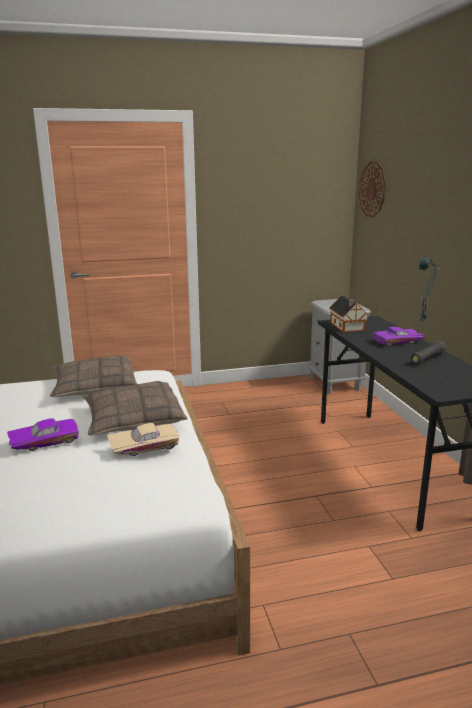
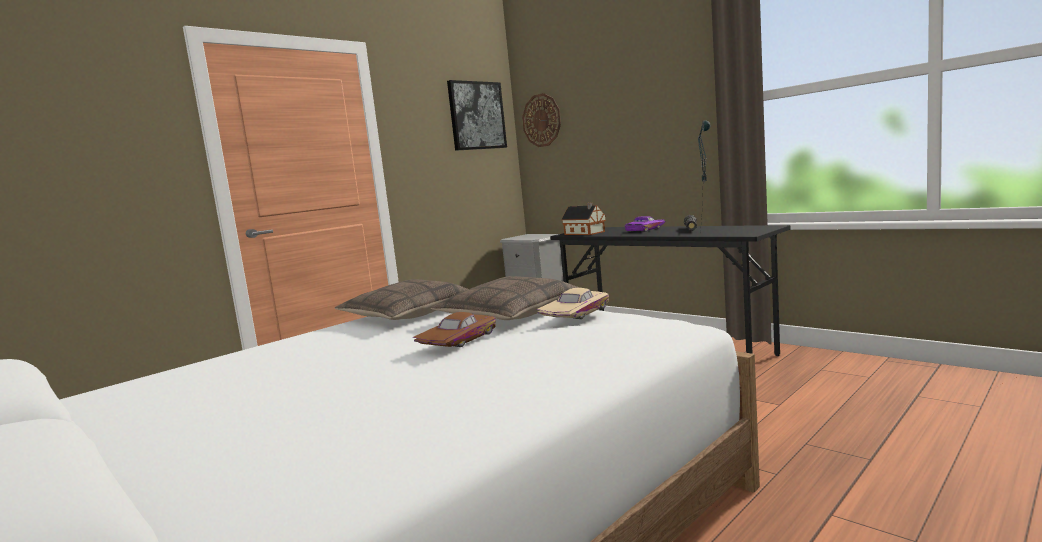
camera: 30 degrees left, 10 degrees down
(44, 440) = (456, 340): purple toy car -> brown toy car
(308, 178) = (476, 116): none -> picture

